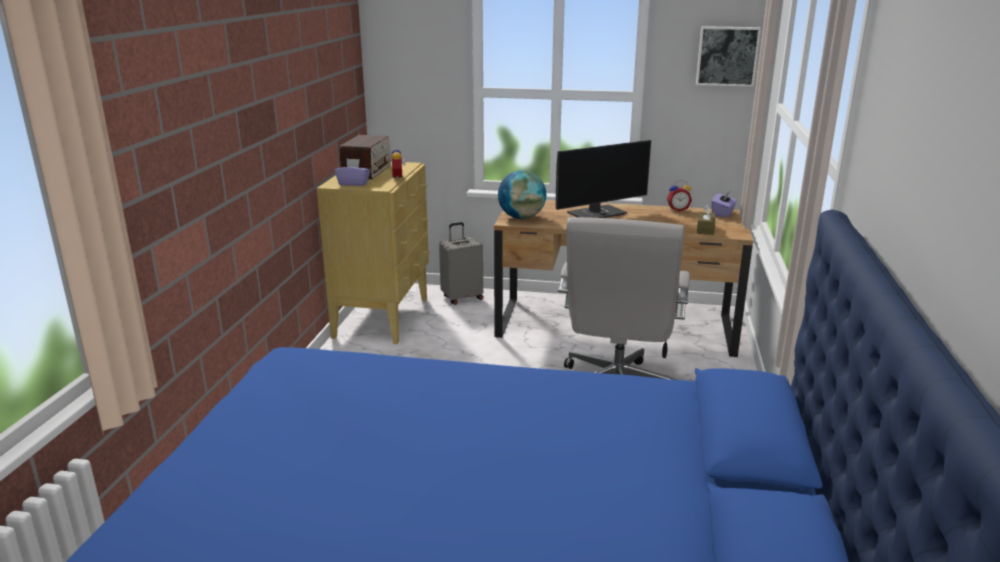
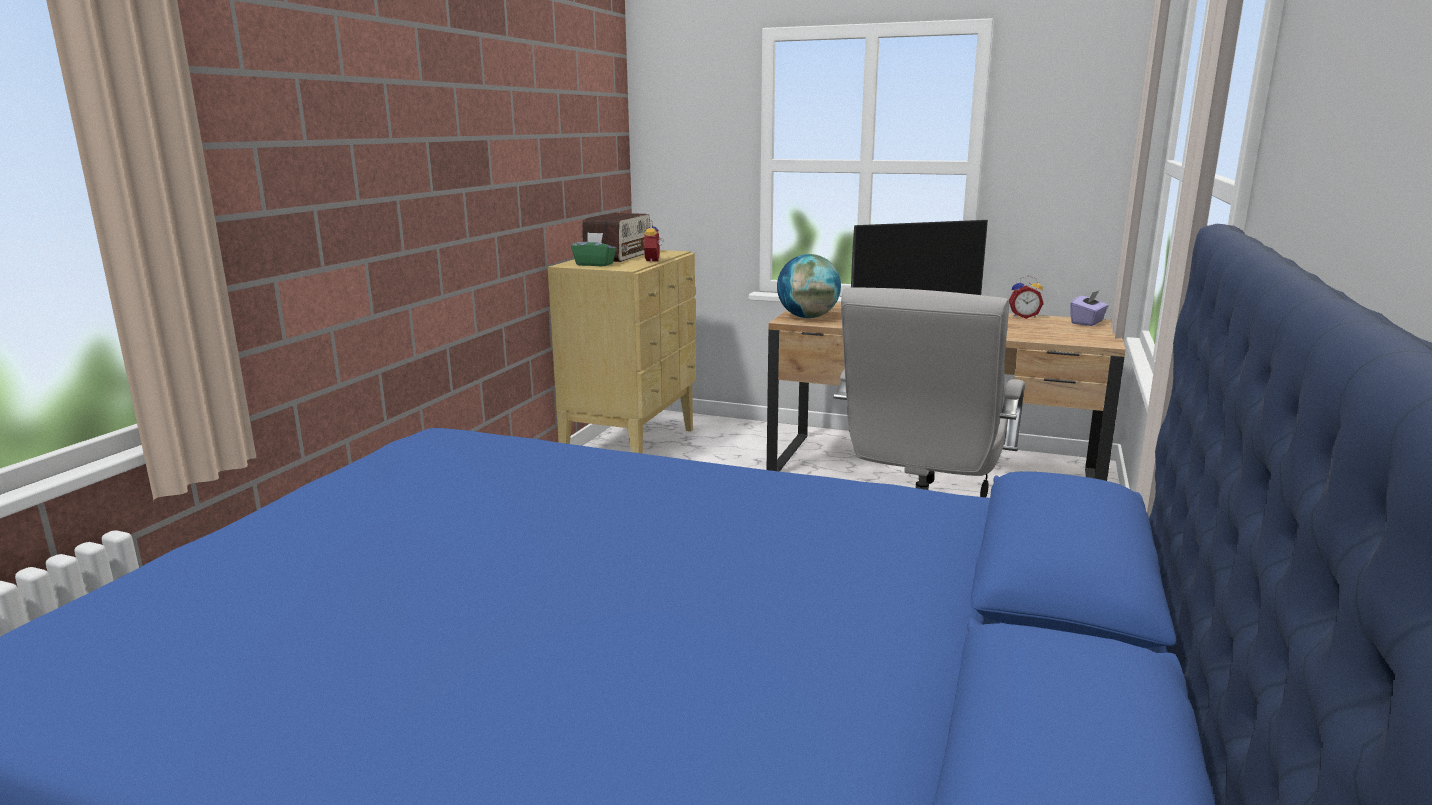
camera: 10 degrees right, 5 degrees down
(353, 183) = (594, 264): purple tissue box -> green tissue box
(462, 298) = (737, 430): grey suitcase -> none
(705, 229) = (1057, 336): brown tissue box -> none
(727, 56) = (1098, 110): picture -> none

